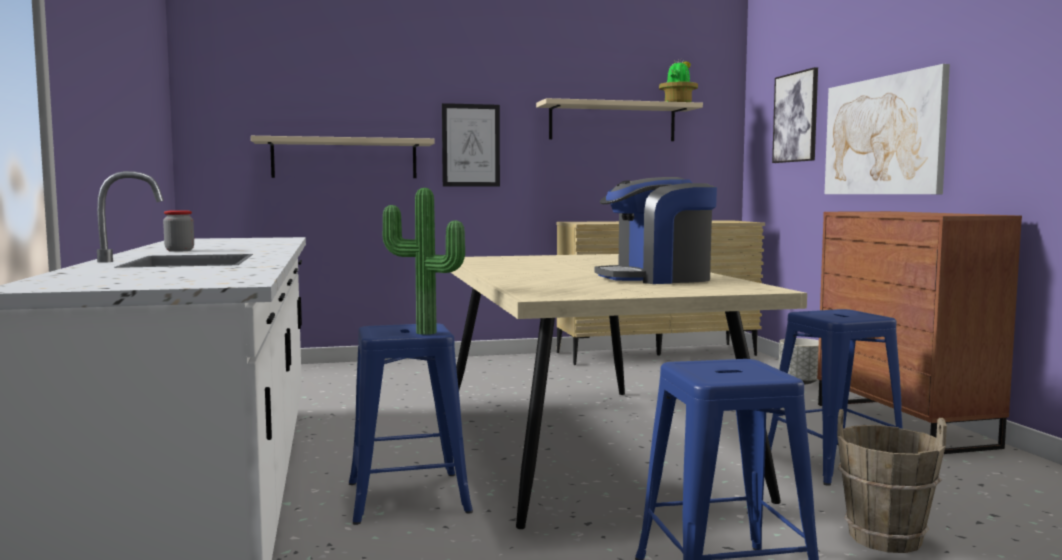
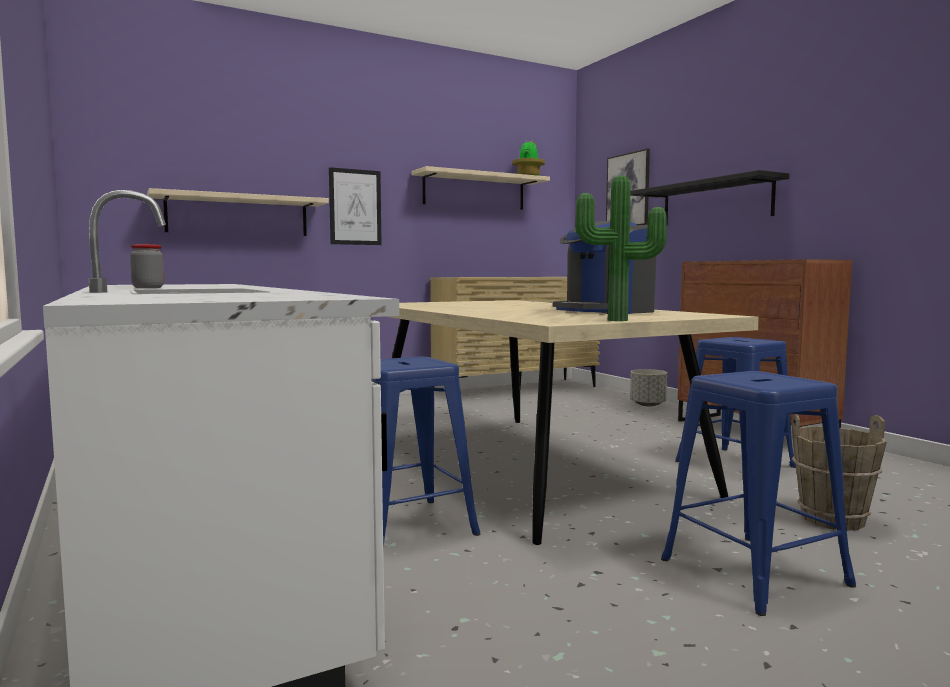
camera: 15 degrees left, 0 degrees up
(424, 333) = (430, 364): potted plant -> potted plant (618, 320)
(883, 136) = (715, 202): picture -> black shelf

